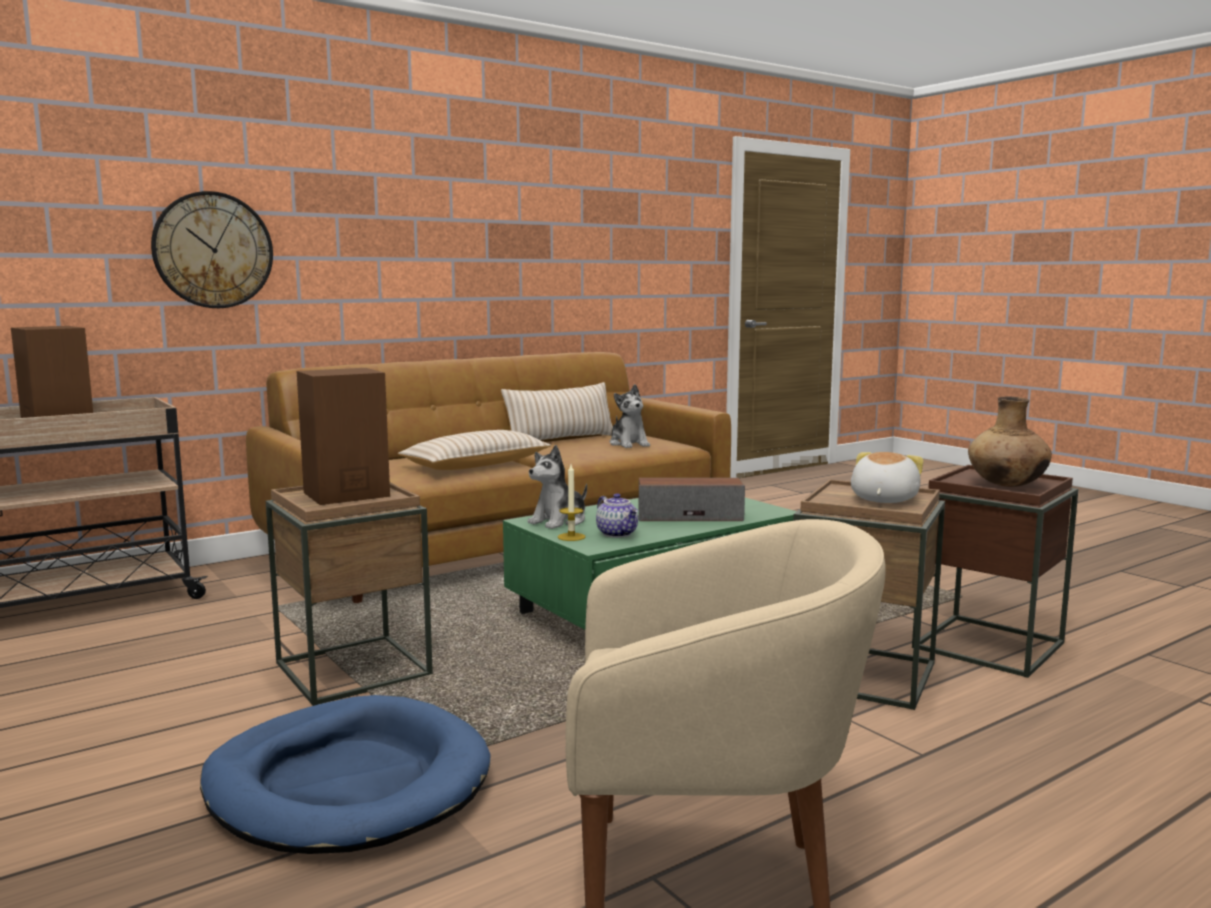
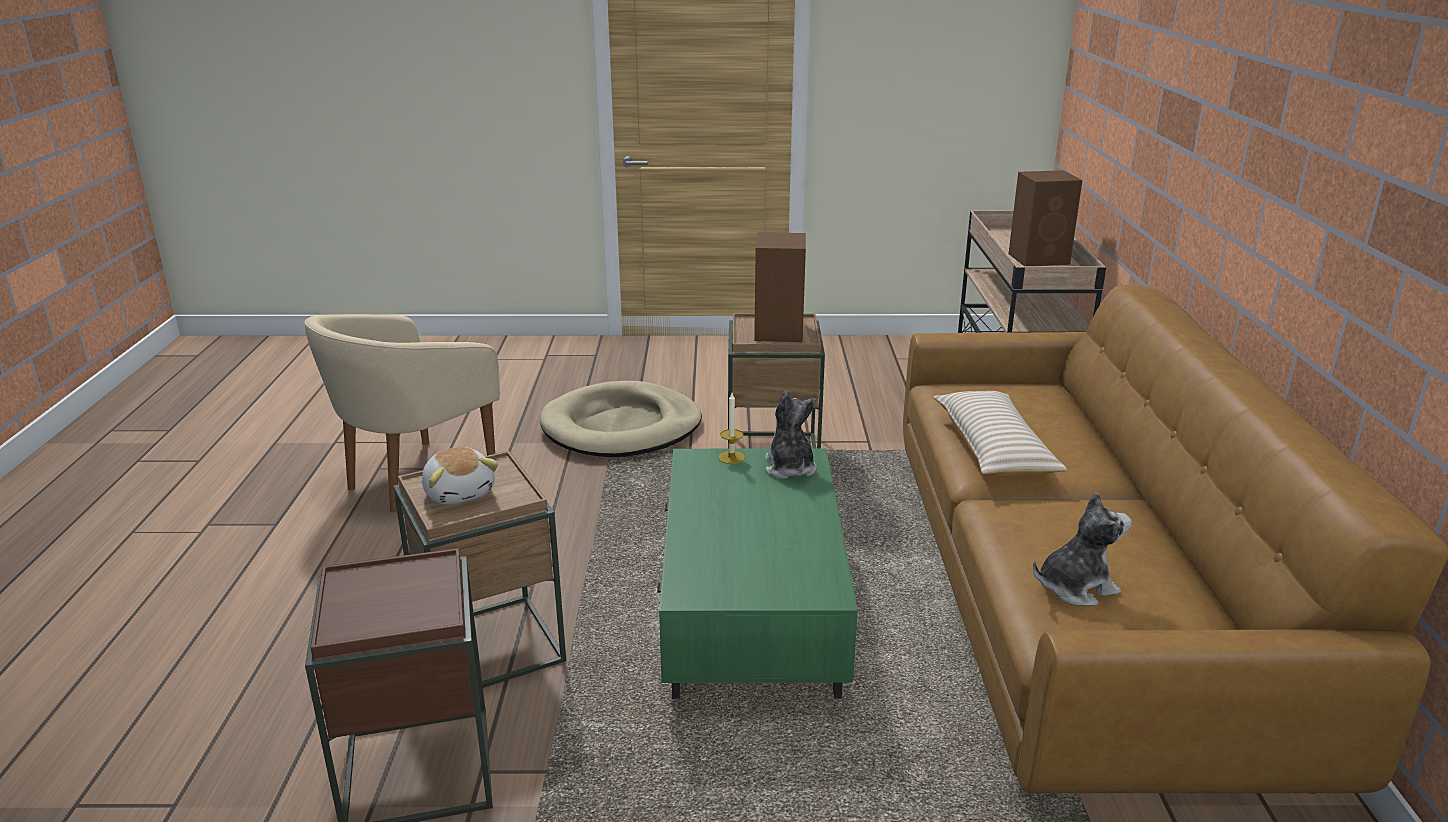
camera: 125 degrees right, 15 degrees up
(213, 250) = (1172, 138): wall clock -> none
(348, 784) = (621, 427): blue dog bed -> beige dog bed
(560, 440) = (1165, 552): beige pillow -> none
(618, 534) = (714, 478): teapot -> none
(629, 444) = (1075, 587): plush toy -> plush toy turned 150 degrees clockwise
(689, 516) = (729, 535): speaker -> none
(1006, 485) = (377, 589): brown vase -> none

